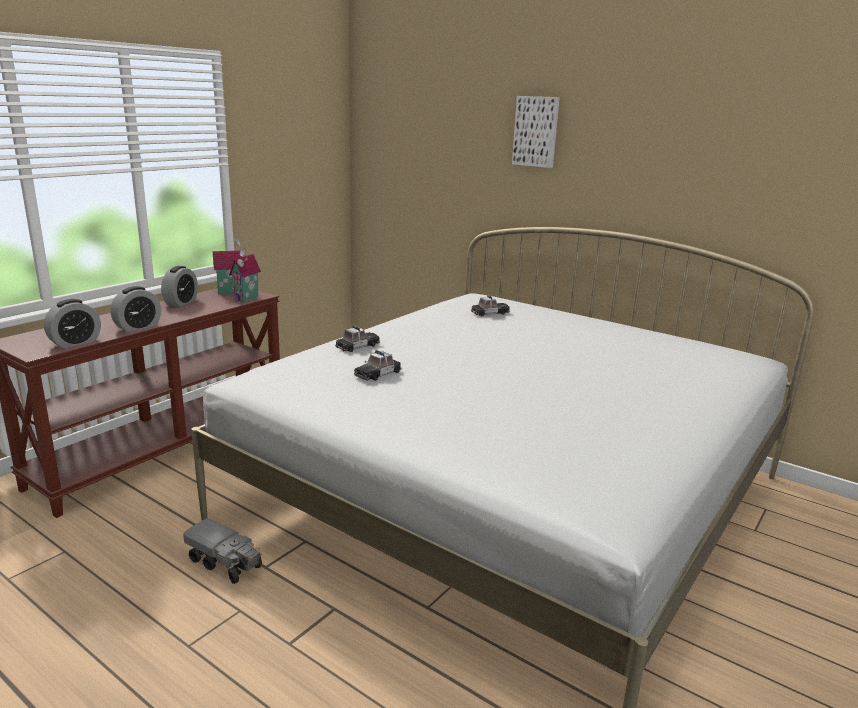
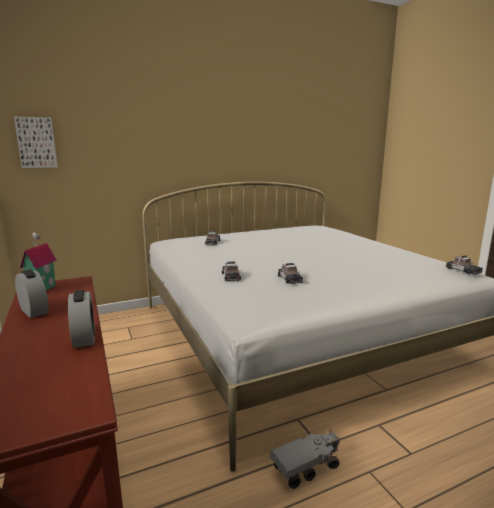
camera: 60 degrees left, 5 degrees down
(75, 342) = (85, 379): alarm clock -> none
(248, 299) = (80, 285): toy house -> none
(536, 131) = (180, 127): picture -> picture (36, 142)
(596, 497) = (462, 270): none -> toy car

